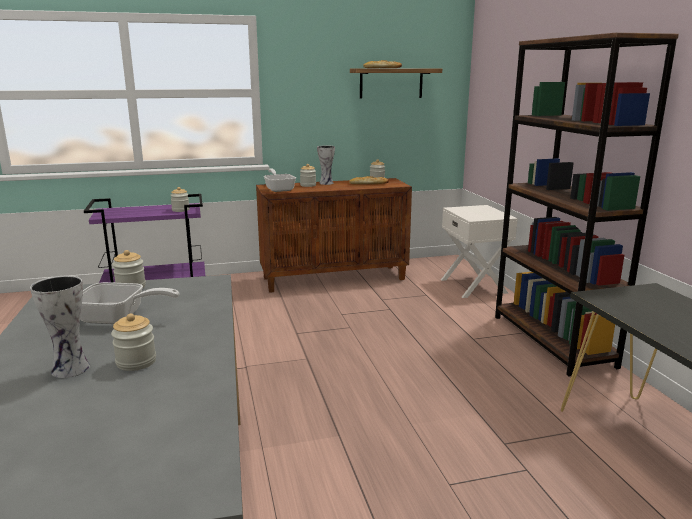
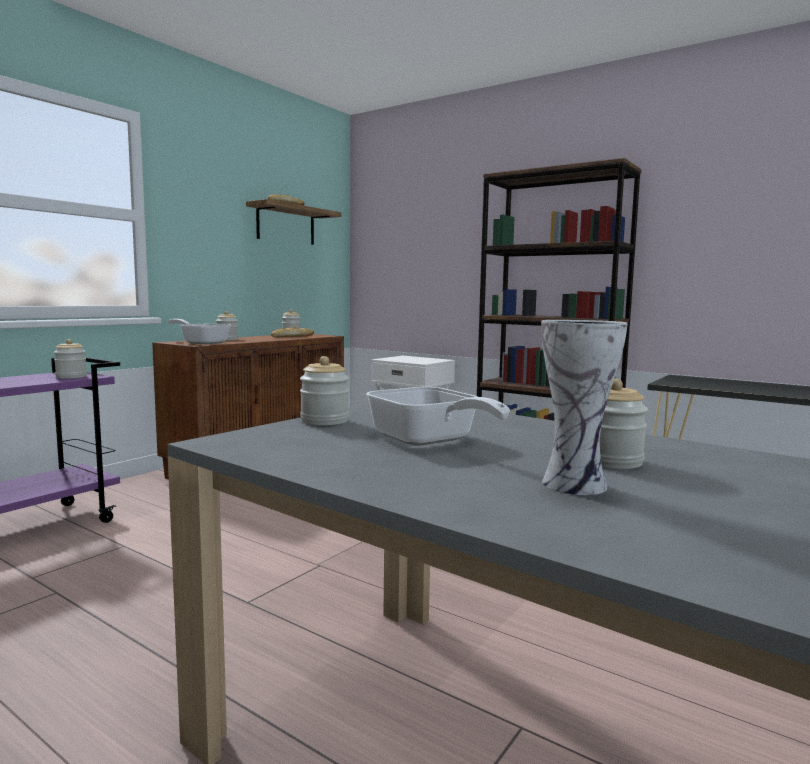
camera: 40 degrees left, 10 degrees down
(119, 318) = (428, 441): frying pan -> frying pan turned 90 degrees clockwise
(326, 183) = (243, 338): vase -> none

